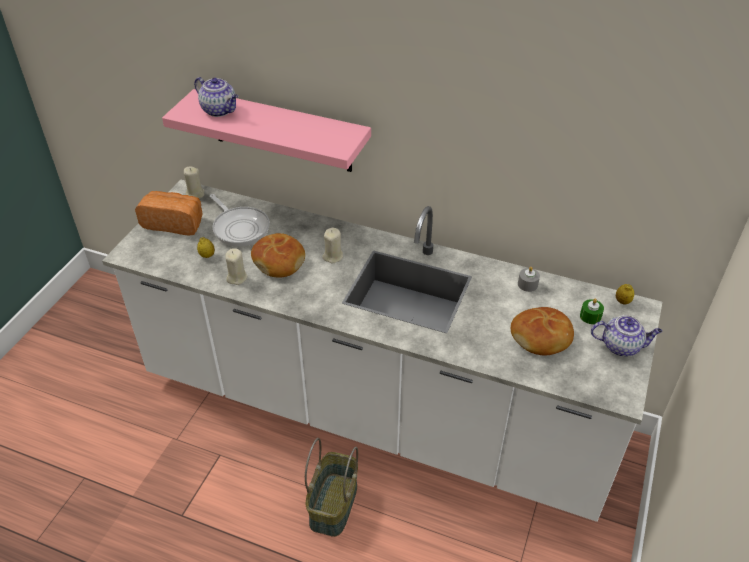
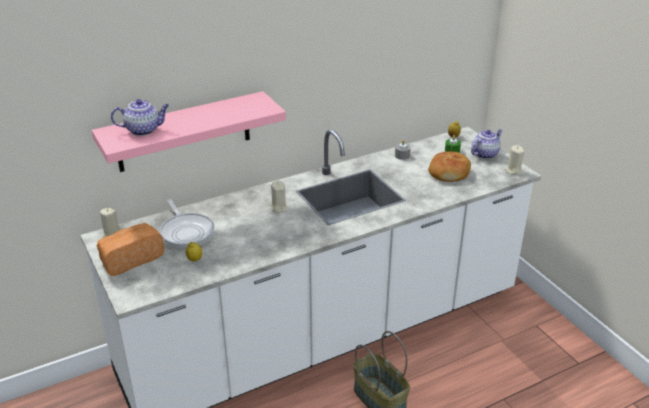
camera: 50 degrees left, 10 degrees down
(237, 277) = (240, 256): beige candle -> beige candle (513, 171)
(240, 228) = (186, 232): frying pan -> frying pan turned 60 degrees clockwise
(279, 261) = (250, 231): bread -> none

